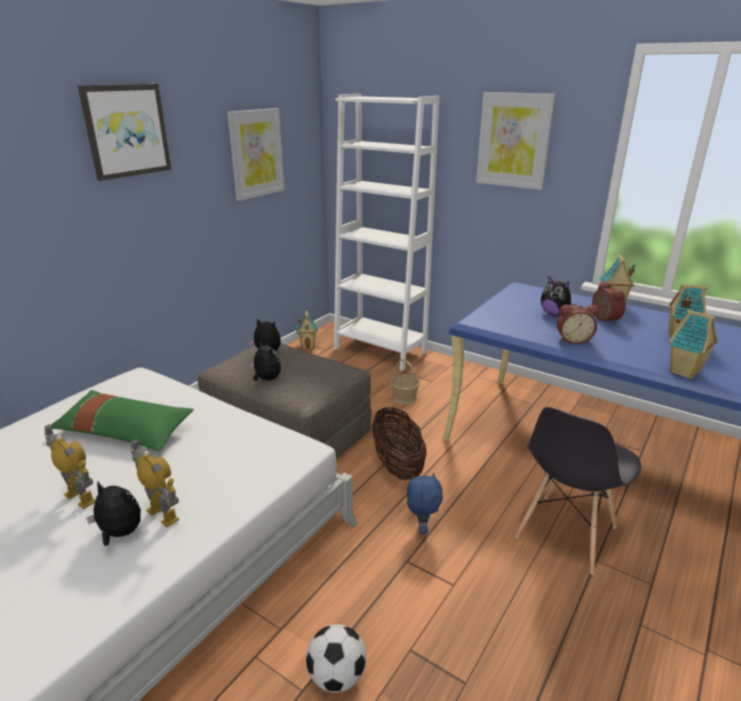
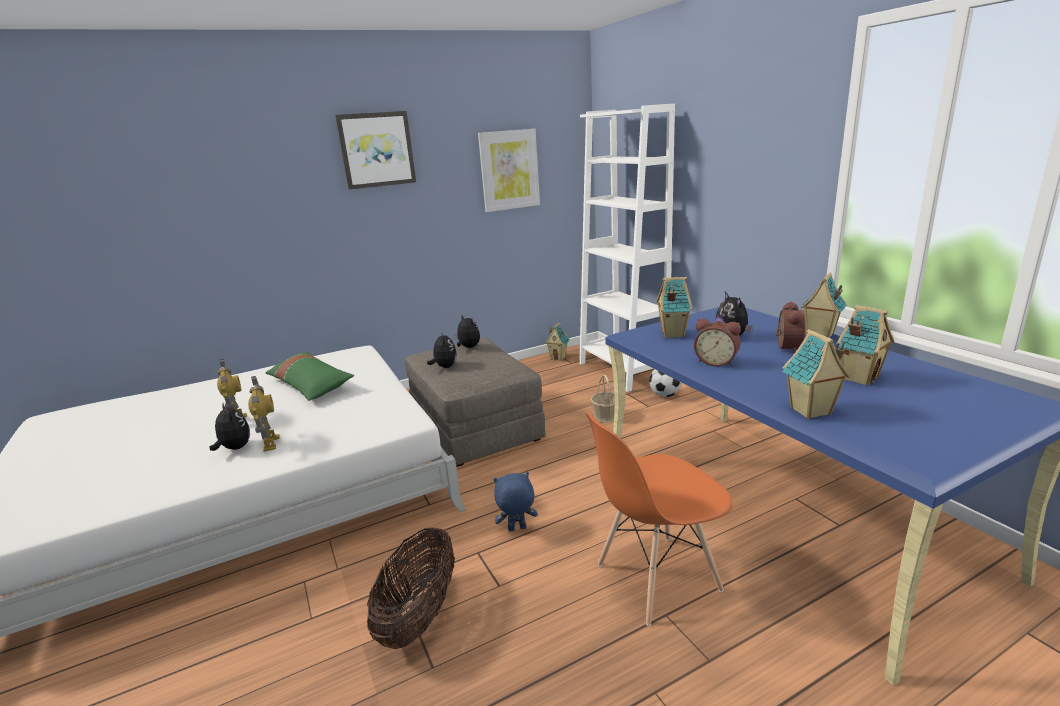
camera: 30 degrees right, 5 degrees down
(336, 676) = (343, 618): football -> football (665, 395)
(397, 465) = (544, 472): basket -> basket (419, 616)
(422, 527) = (517, 529): blue plush toy -> blue plush toy turned 135 degrees counterclockwise
(507, 318) = (672, 334): none -> toy house
(514, 140) = (742, 145): picture -> none
(565, 533) = (656, 578): grey chair -> orange chair

